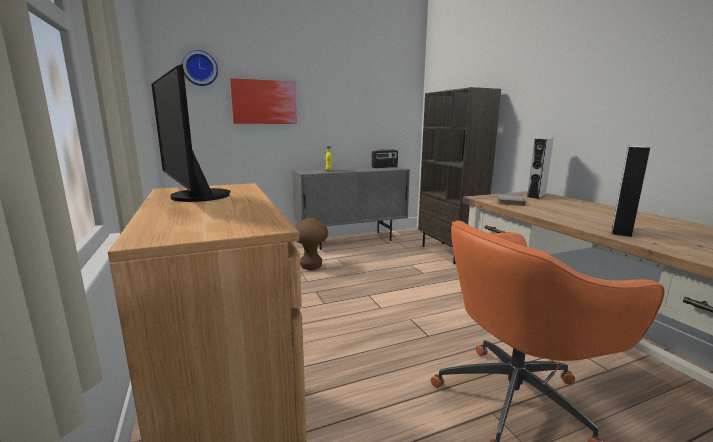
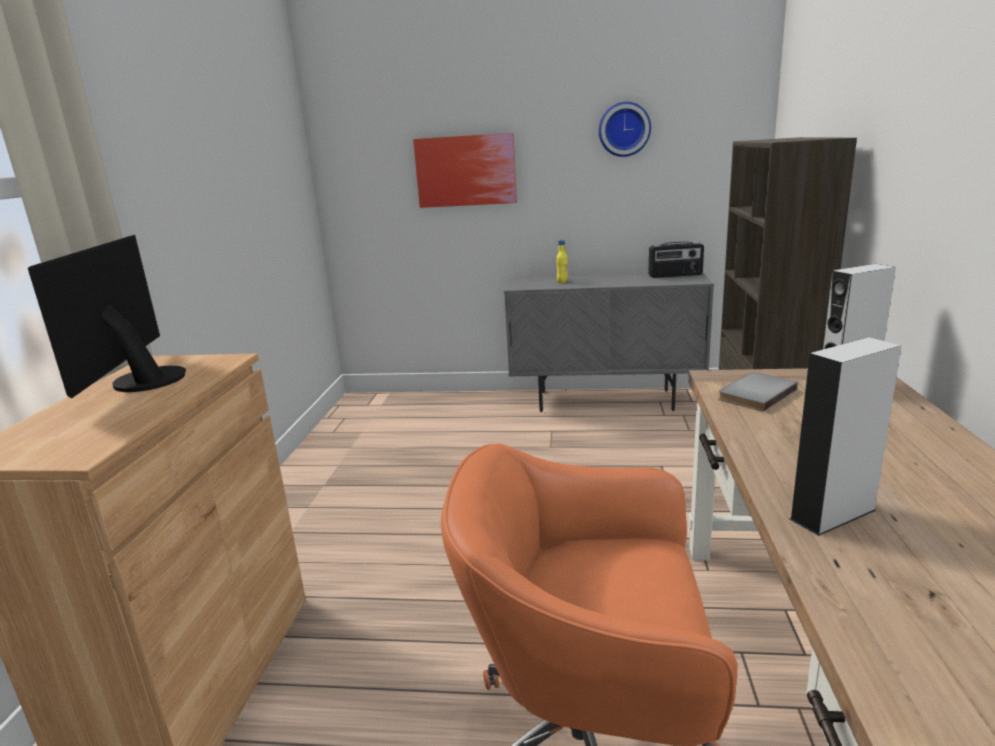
camera: 30 degrees right, 5 degrees up
(200, 68) = (373, 128): wall clock -> wall clock (624, 129)
(311, 267) = (499, 441): brown stool -> none

